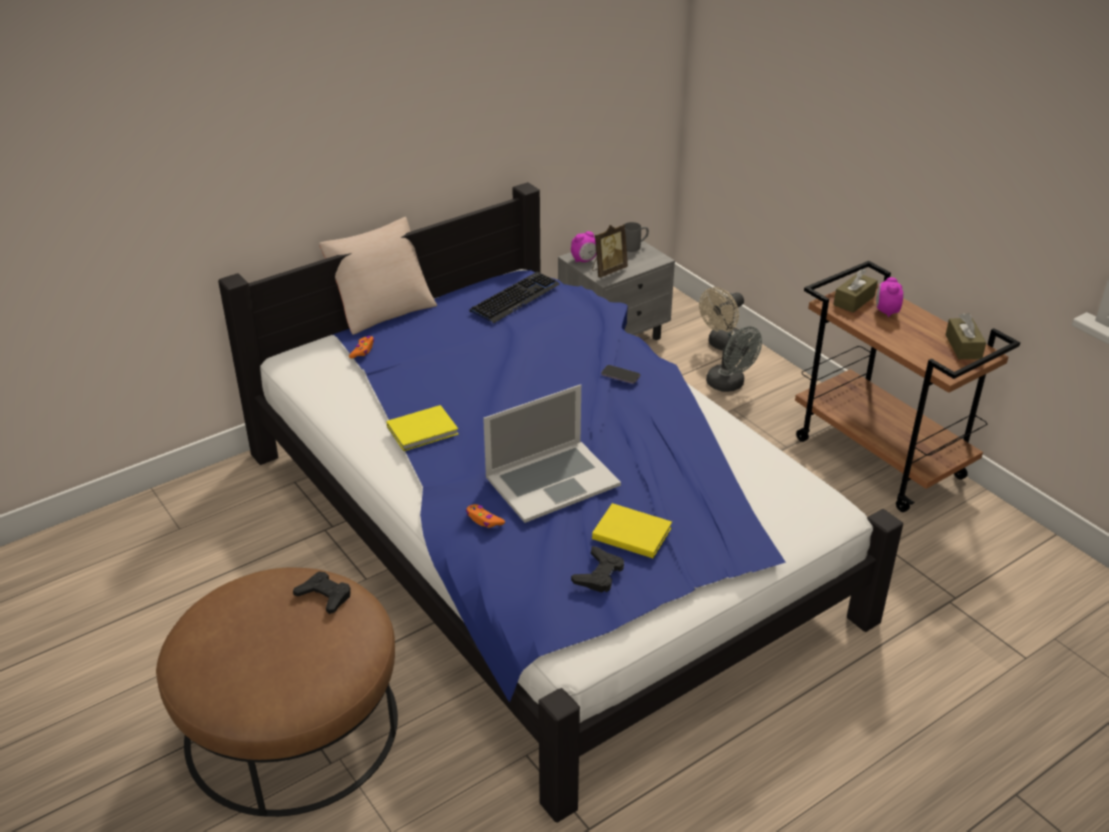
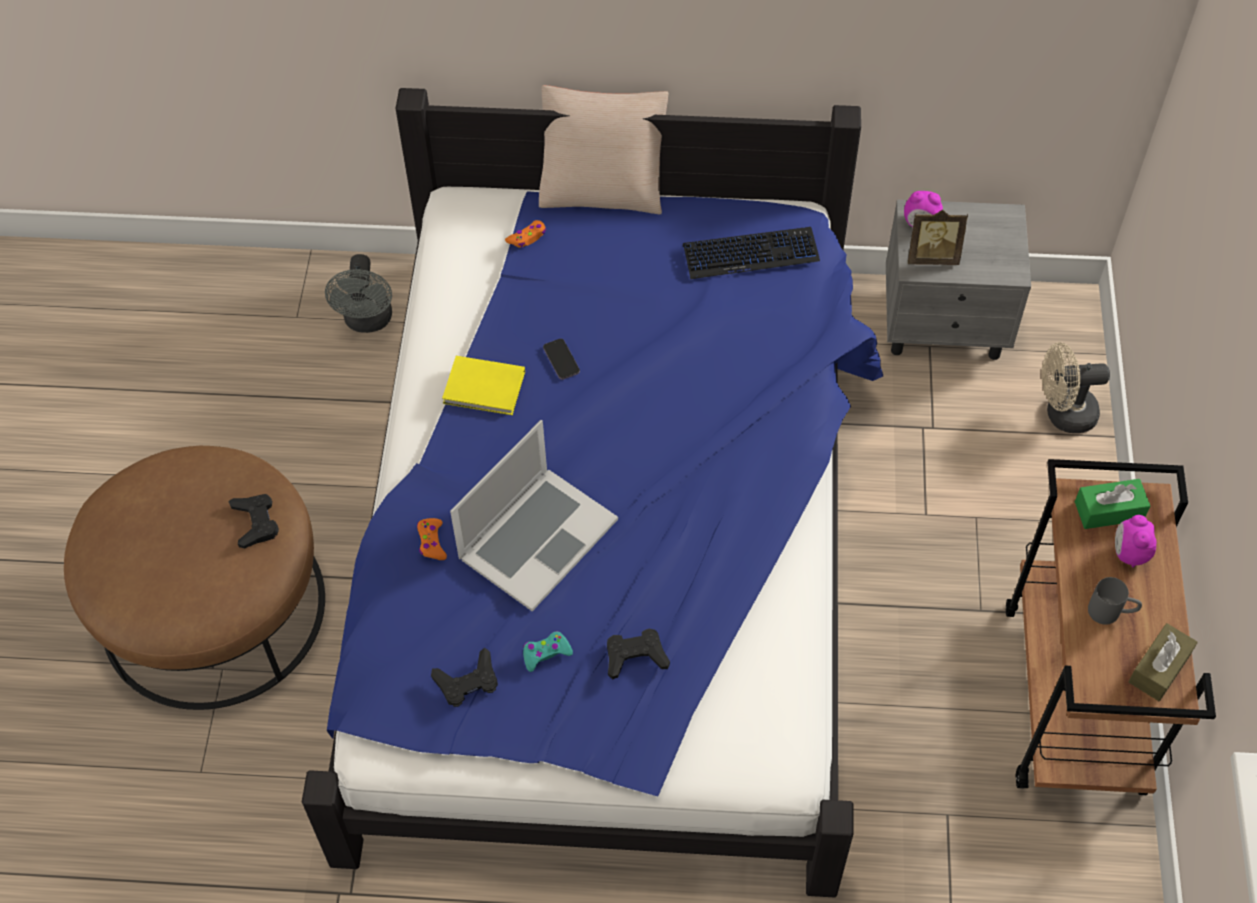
camera: 40 degrees right, 20 degrees up
(552, 480) = (537, 537): laptop -> laptop turned 60 degrees counterclockwise
(620, 375) = (745, 442): phone -> phone (561, 360)
(630, 532) = (546, 653): yellow book -> turquoise game controller
(635, 247) = (1005, 236): grey mug -> grey mug (1111, 613)
(686, 502) = (635, 656): none -> black game controller
(730, 384) = (1009, 480): grey fan -> grey fan (368, 321)
(854, 300) = (1109, 511): brown tissue box -> green tissue box
(886, 311) = (1129, 553): alarm clock -> alarm clock turned 45 degrees counterclockwise

